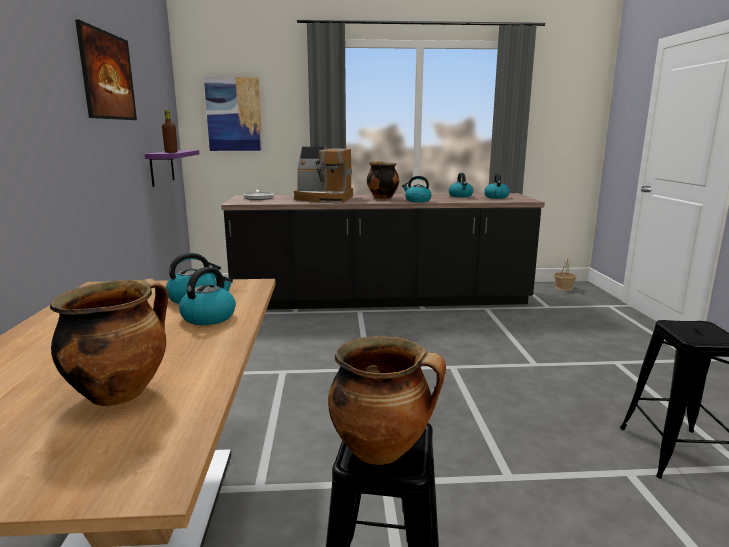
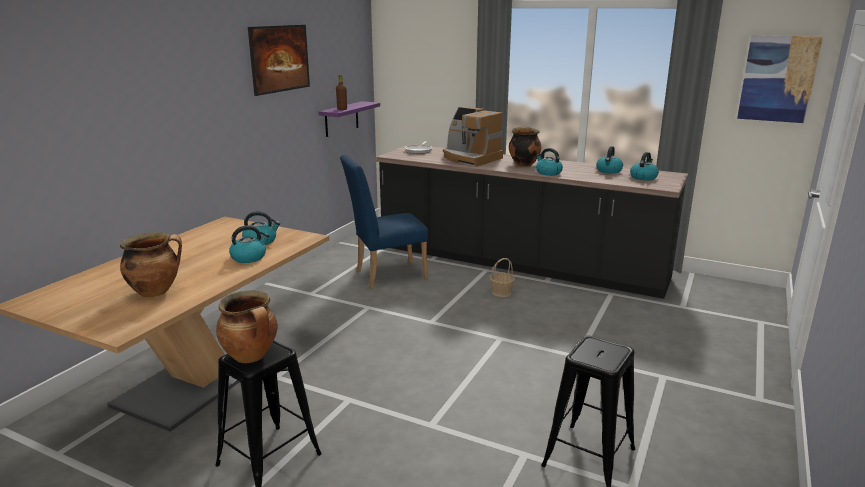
camera: 30 degrees right, 5 degrees up
(234, 114) = (416, 70): picture -> picture (778, 79)
(264, 336) = (385, 275): none -> blue chair
(563, 288) = (737, 290): basket -> basket (502, 292)

